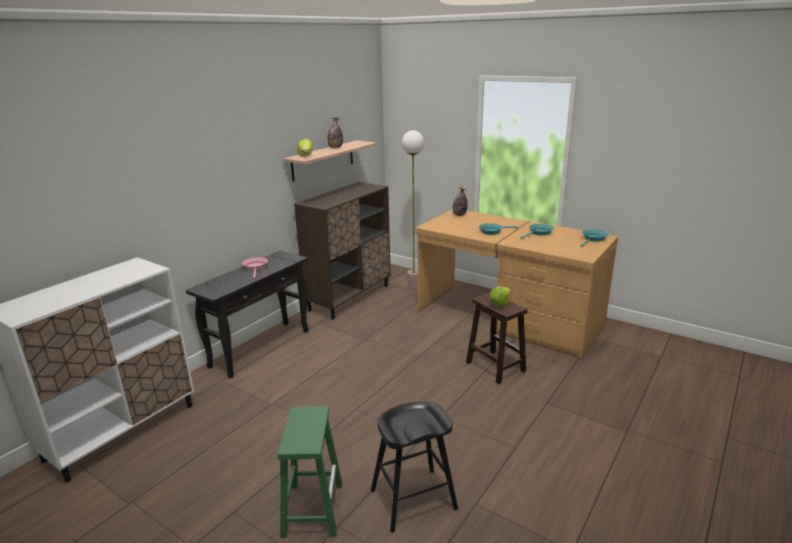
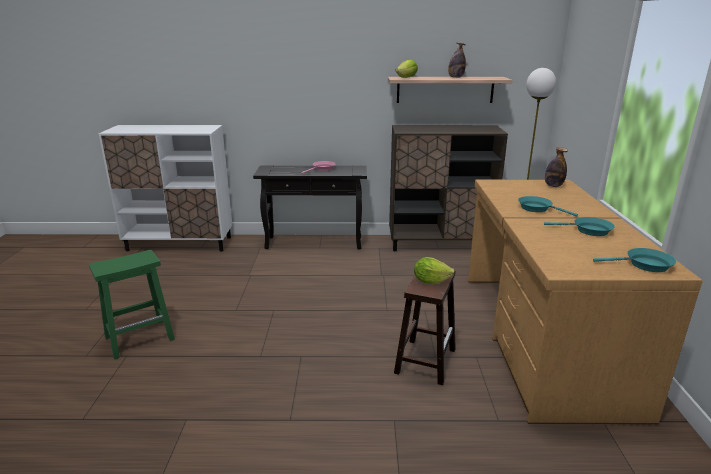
camera: 55 degrees right, 0 degrees up
(413, 499) = (173, 381): black stool -> none

